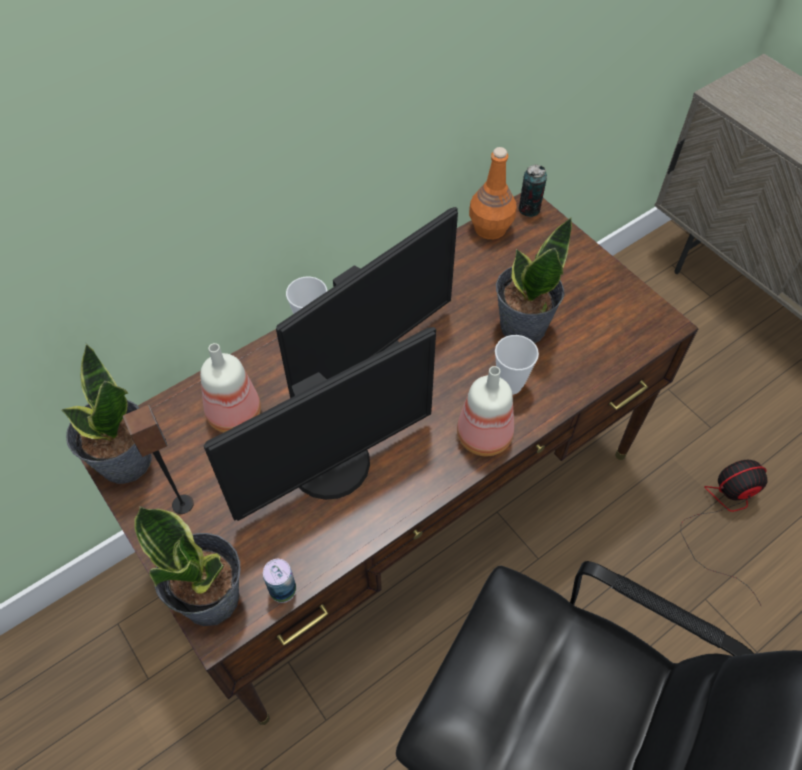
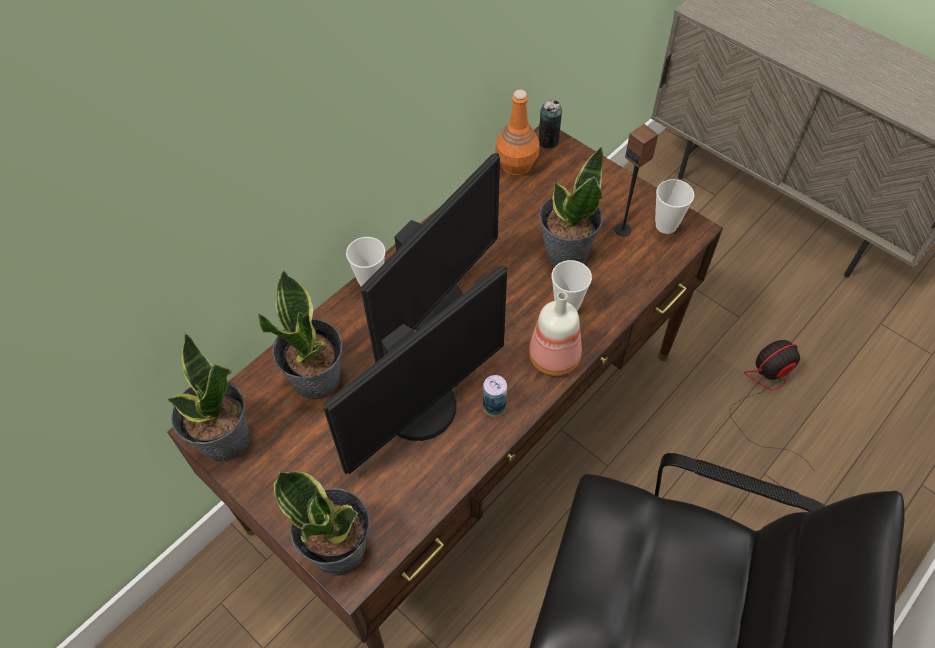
camera: 10 degrees left, 0 degrees up
(183, 504) = (290, 469): speaker -> speaker (623, 229)
(233, 415) = (317, 379): bottle -> potted plant
(283, 590) = (404, 529): can -> can (494, 407)
(636, 316) = (666, 225): none -> cup

